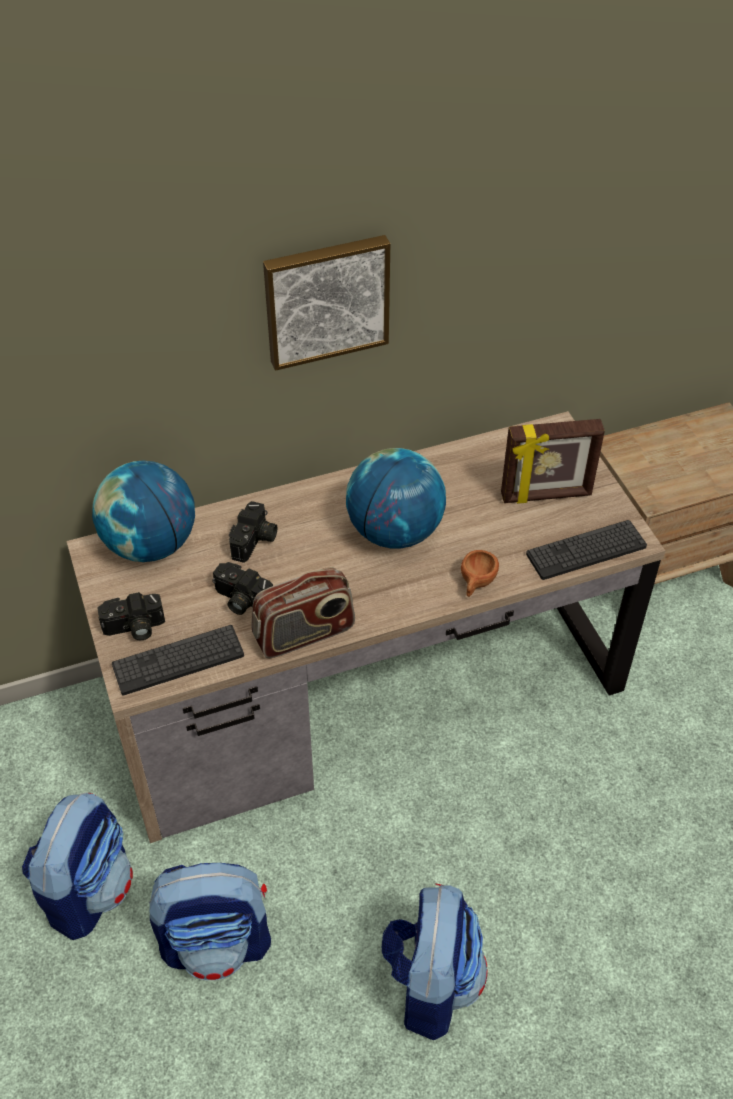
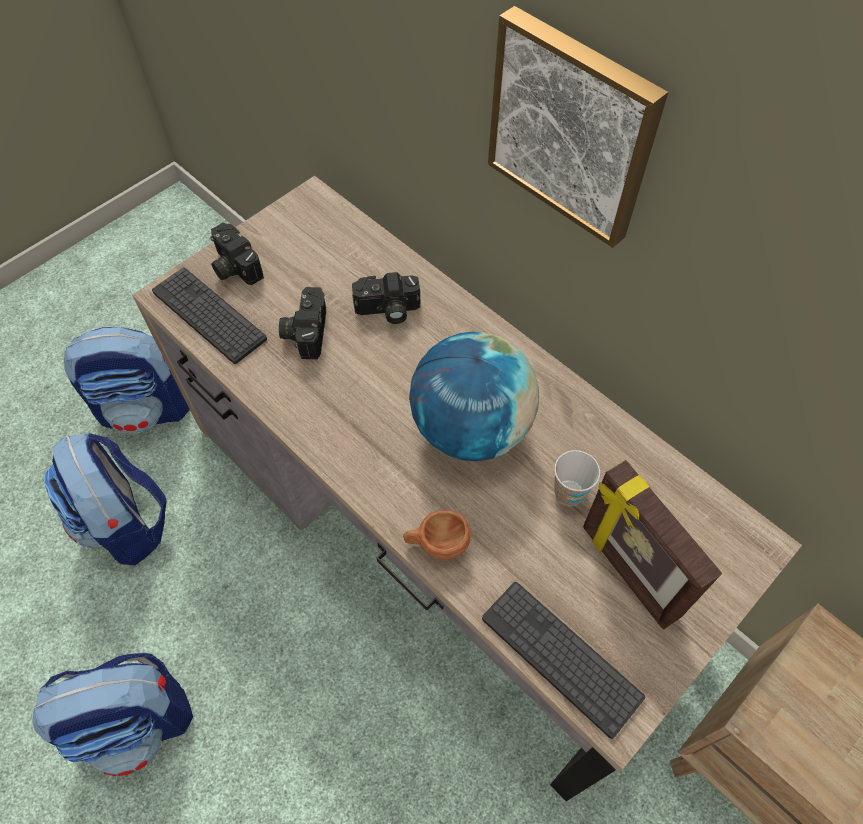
camera: 65 degrees right, 10 degrees up
(151, 544) = (340, 233): globe -> none
(304, 634) = (285, 403): radio -> none
(475, 500) = (569, 493): none -> cup

